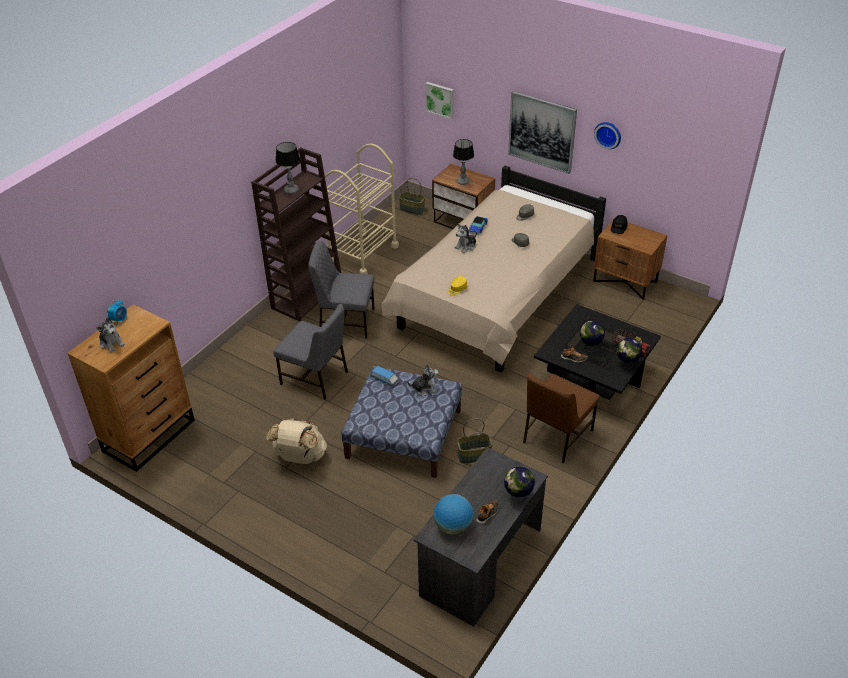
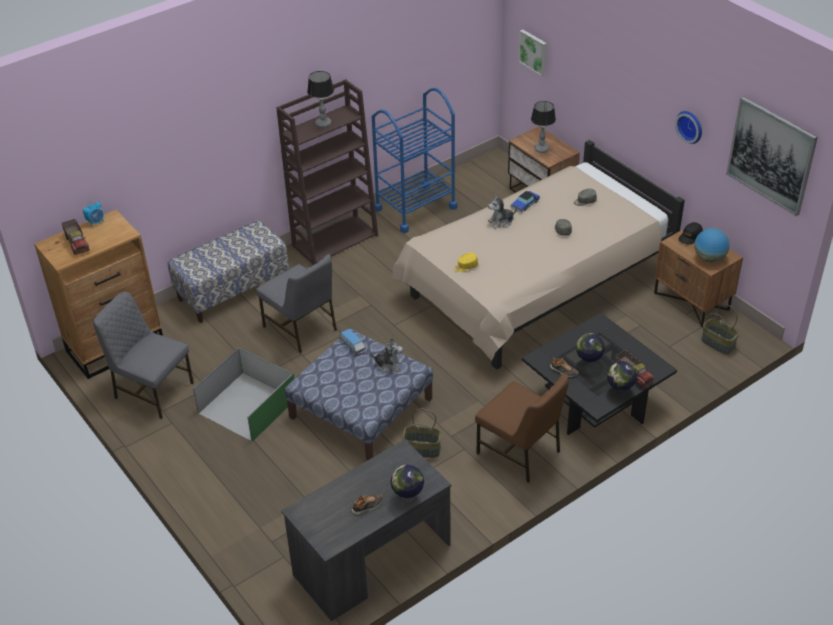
camera: 20 degrees right, 0 degrees up
(111, 343) = (77, 243): plush toy -> toy truck
(236, 359) = (233, 290): none -> bench
(300, 457) = (246, 405): beige backpack -> green storage box
(345, 321) = (361, 276): grey chair -> grey chair (152, 390)
(363, 254) = (415, 208): beige cart -> blue cart
(412, 209) = (493, 170): basket -> basket (718, 343)
(453, 526) = (326, 509): globe -> globe (709, 258)
(542, 132) = (627, 109): picture -> picture (771, 155)
(556, 436) = (520, 452): brown chair -> brown chair turned 105 degrees counterclockwise

